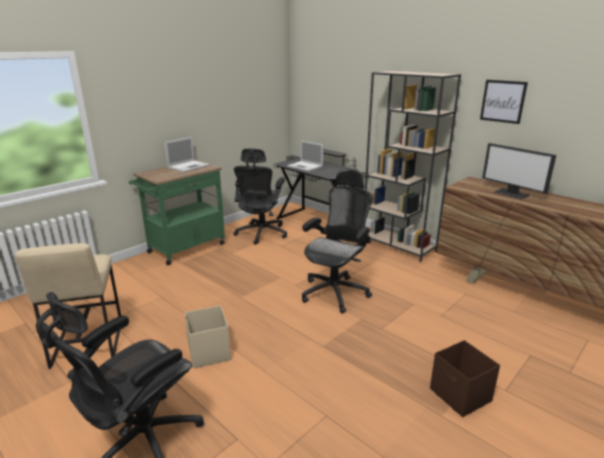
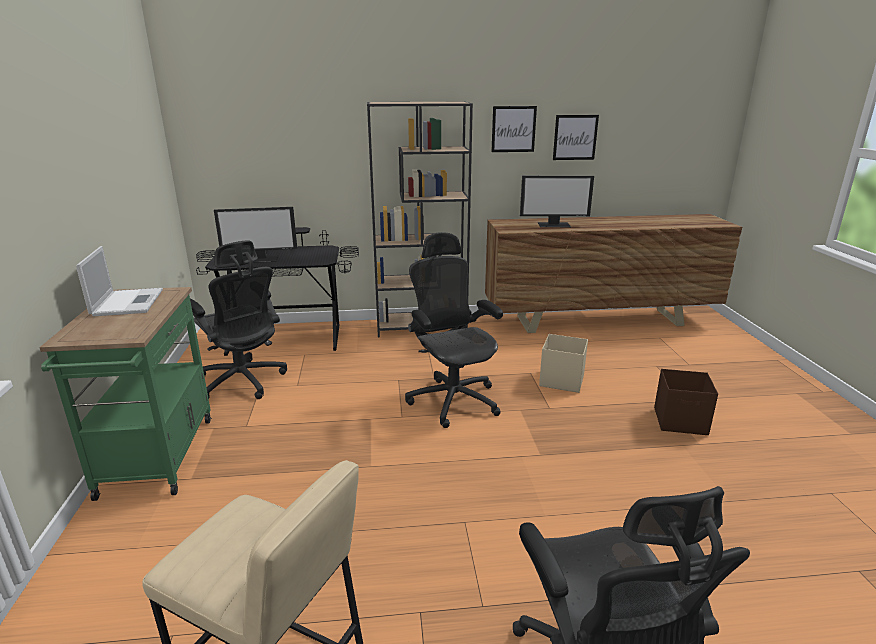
camera: 50 degrees left, 0 degrees up
(209, 352) = (460, 545): beige storage box -> beige storage box (561, 380)
(305, 166) = (261, 259): laptop -> monitor
(565, 115) = (575, 137): none -> picture

